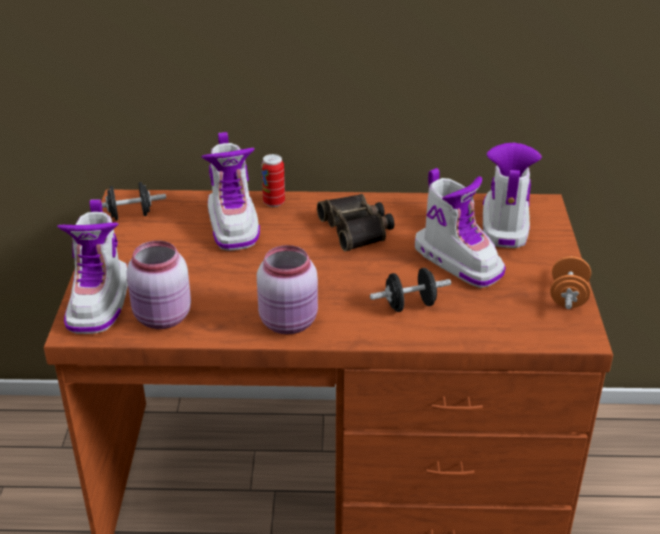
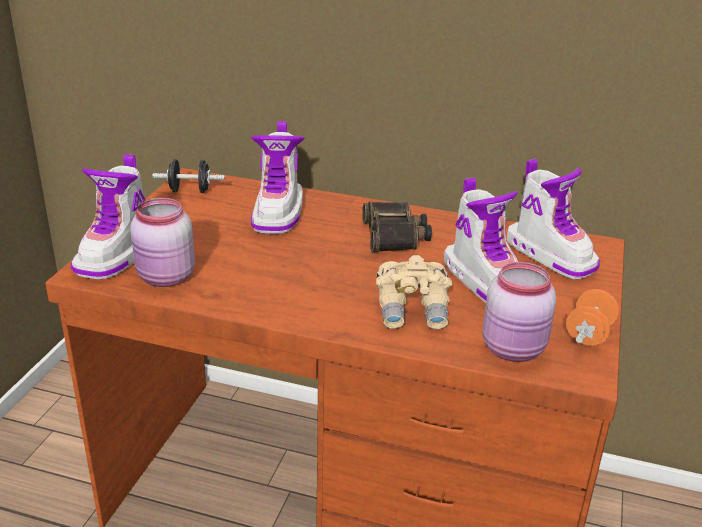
camera: 15 degrees right, 5 degrees down
(274, 202) = (327, 201): can -> none
(290, 322) = (283, 304): pink jar -> pink jar (515, 350)
(410, 305) = (413, 311): black dumbbell -> beige binoculars
(504, 223) = (550, 255): boot -> boot turned 120 degrees clockwise

